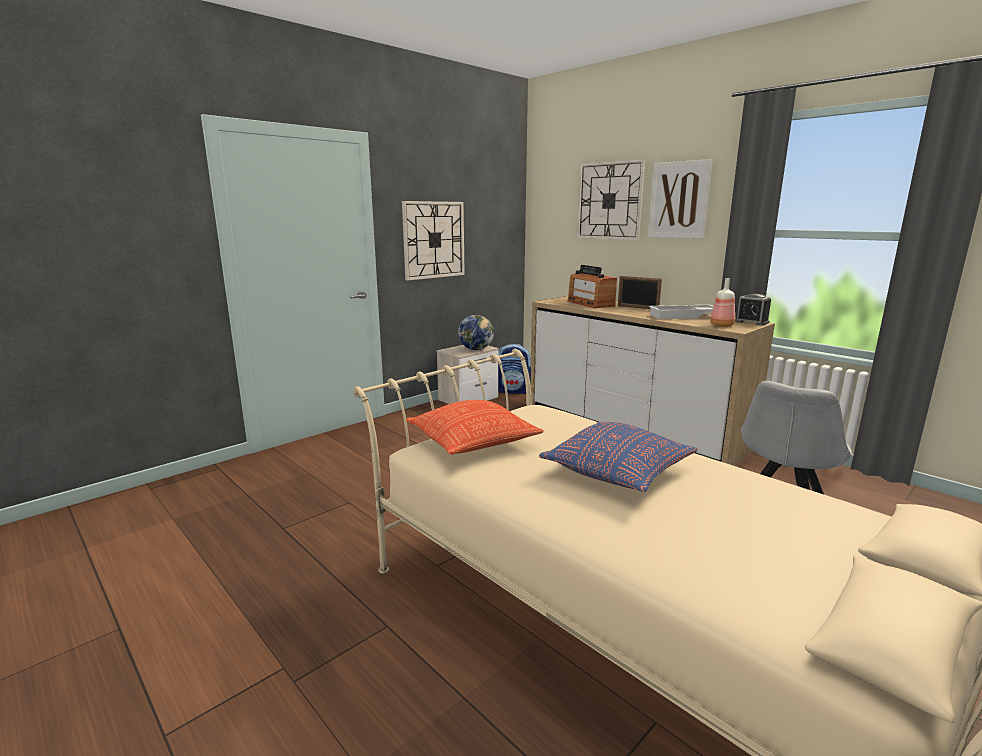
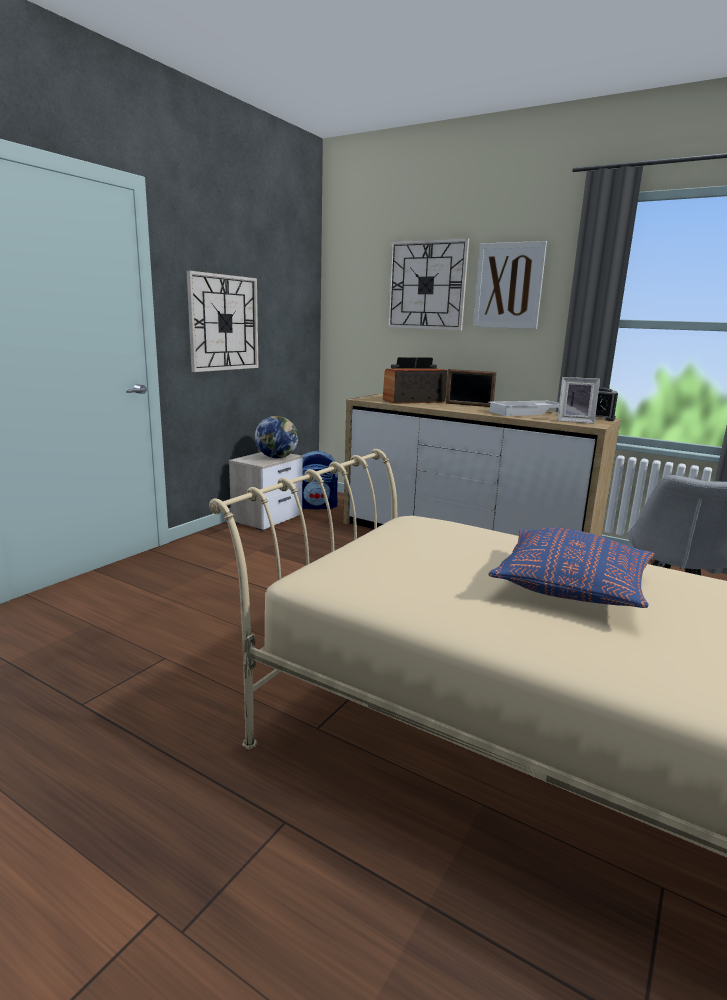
camera: 15 degrees left, 0 degrees up
(472, 443) = (373, 565): orange pillow -> none
(590, 303) = (413, 401): radio -> radio turned 105 degrees clockwise
(722, 325) = (574, 421): bottle -> picture frame

